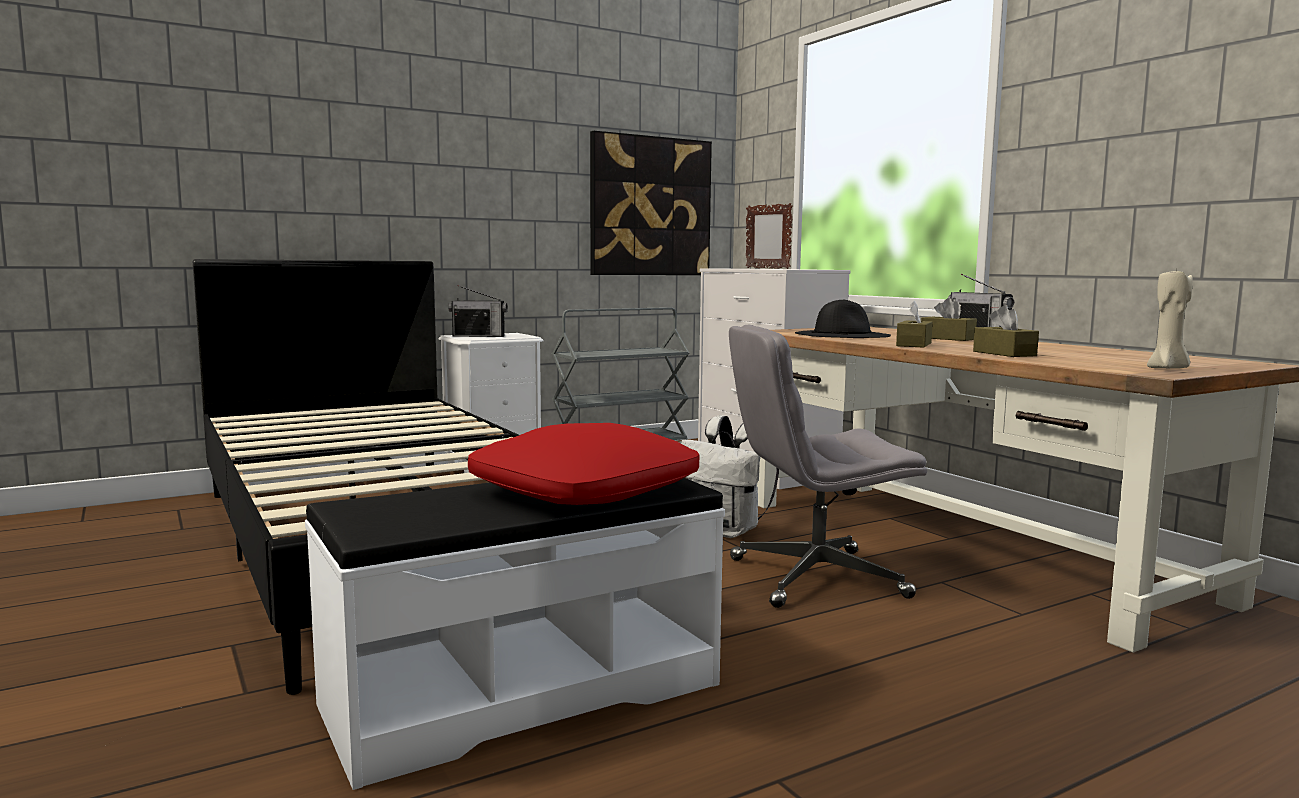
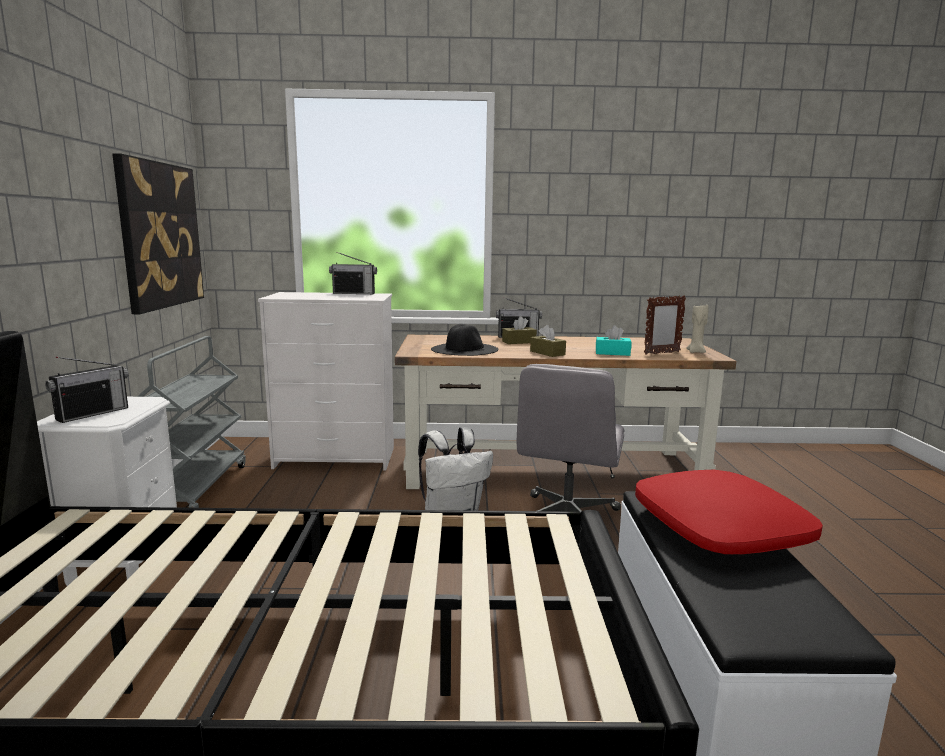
camera: 60 degrees left, 5 degrees up
(767, 268) = (319, 295): picture frame -> picture frame (661, 353)
(809, 269) = (354, 293): none -> radio
(1004, 353) = (612, 353): brown tissue box -> turquoise tissue box

